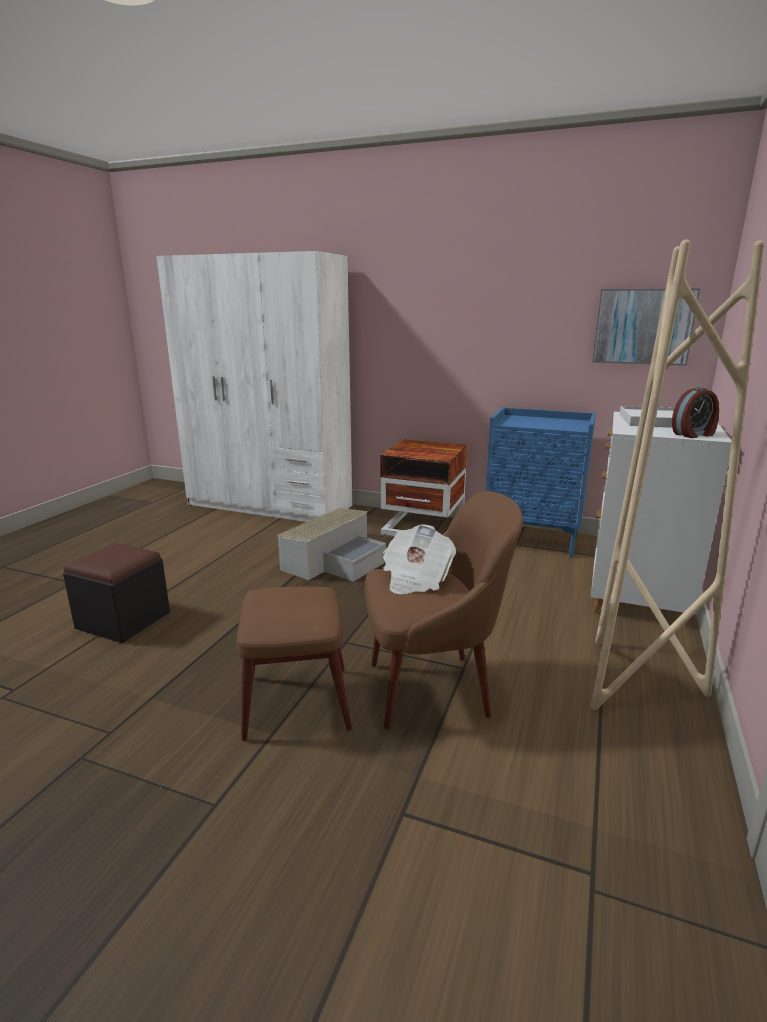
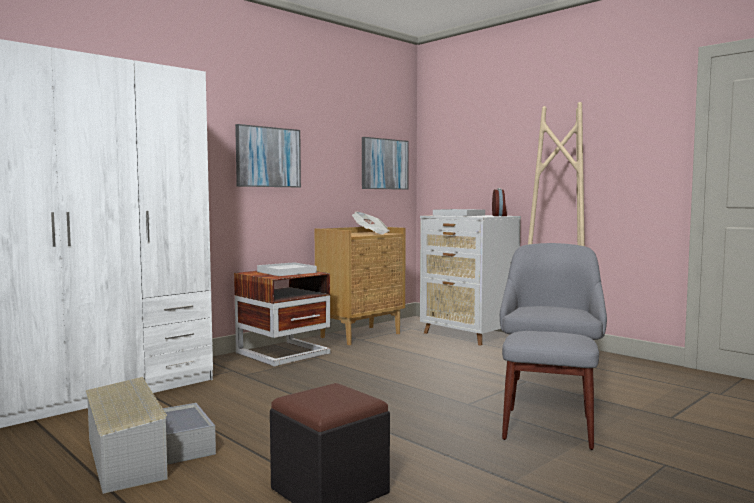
camera: 65 degrees left, 15 degrees down
(335, 560) = (308, 387): grey storage box -> grey storage box (143, 453)
(383, 695) = (549, 404): brown armchair -> grey armchair
(416, 578) = (537, 308): newspaper -> newspaper (371, 233)
(430, 450) = (286, 272): none -> white tray
(451, 323) = (268, 157): none -> picture
(533, 541) = (361, 335): blue cabinet -> brown cabinet

